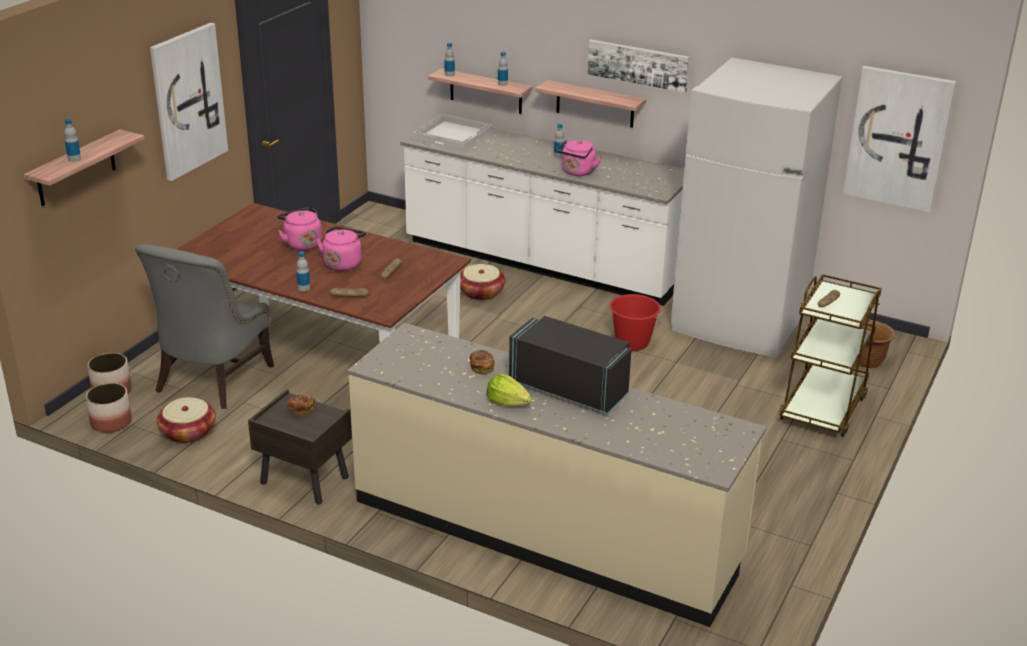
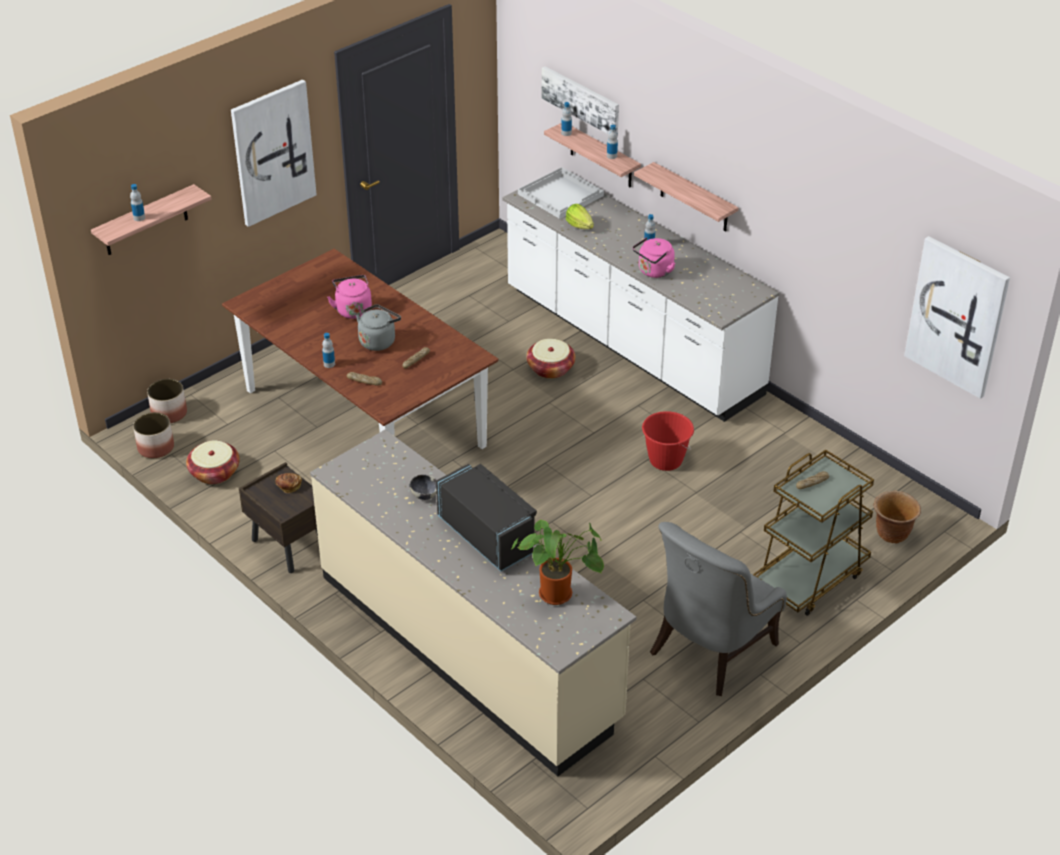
camera: 20 degrees right, 10 degrees up
(213, 379) = (259, 419): grey chair -> grey chair (711, 649)
(343, 263) = (378, 341): pink kettle -> grey kettle
(482, 367) = (424, 495): bread -> bowl
(507, 403) = (425, 538): lettuce -> lettuce (579, 226)
(638, 65) = (732, 172): picture -> picture (581, 100)
(678, 422) = (559, 594): none -> potted plant
(740, 320) = (792, 455): white fridge -> none

